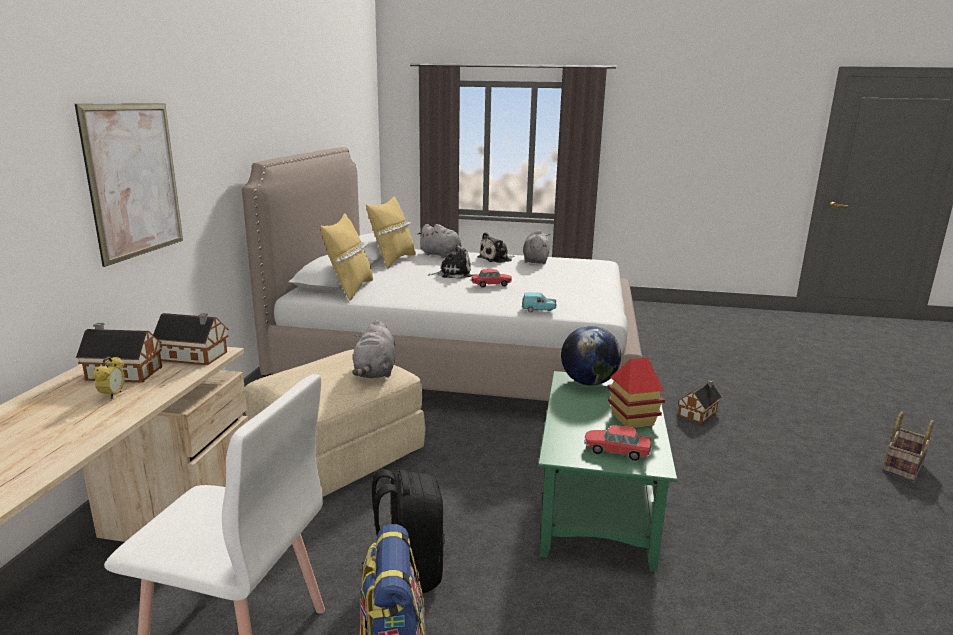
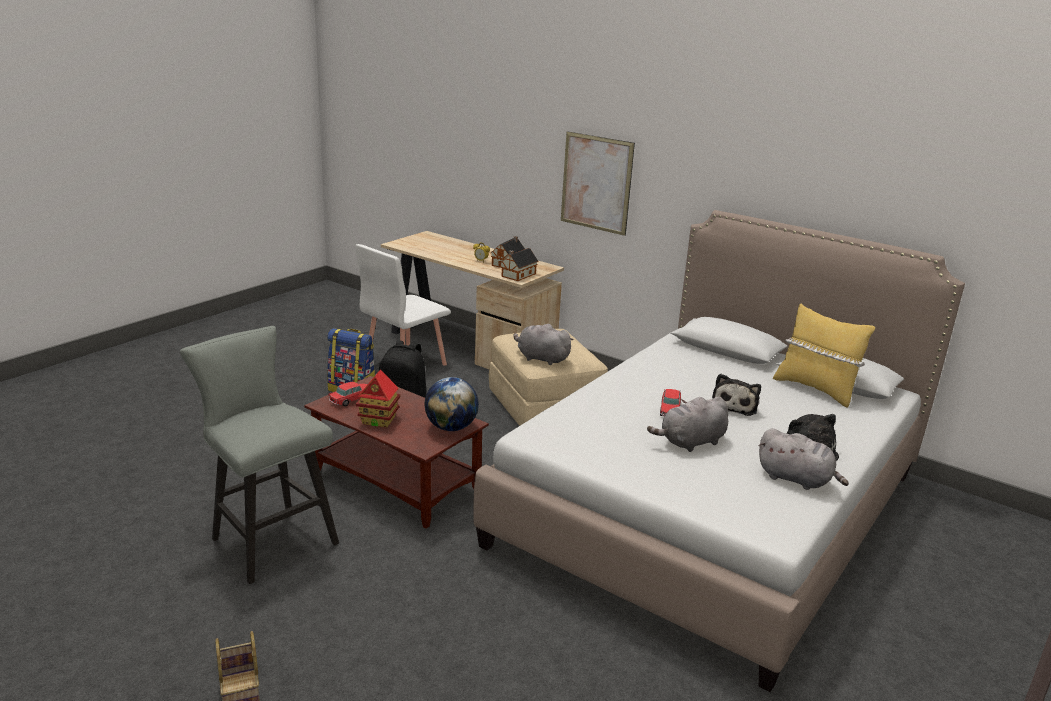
camera: 115 degrees right, 5 degrees up
(350, 289) = (691, 349): yellow pillow -> none
(441, 255) = (842, 423): grey plush toy -> grey plush toy (690, 442)
(538, 310) = (565, 408): turquoise toy car -> none
(598, 502) = (395, 481): green coffee table -> brown coffee table
(699, 413) = (470, 614): toy house -> none
(790, 540) = (269, 538): none -> grey stool

